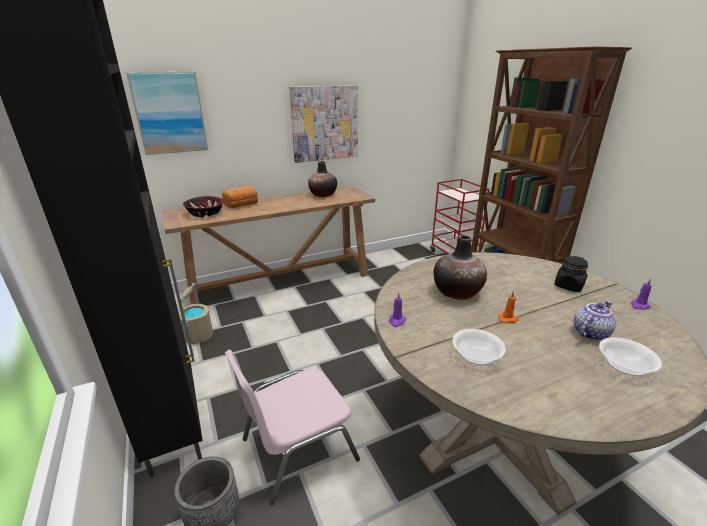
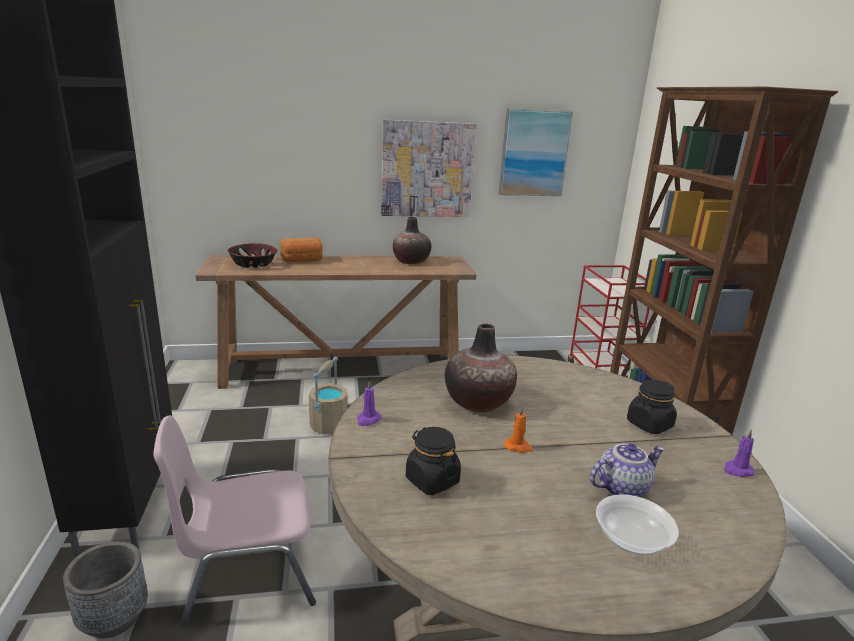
camera: 15 degrees right, 5 degrees down
(169, 113) = (232, 140): picture -> picture (534, 153)
(198, 335) = (211, 412): beige bucket -> beige bucket (329, 425)
(476, 356) = (432, 480): bowl -> black jar

